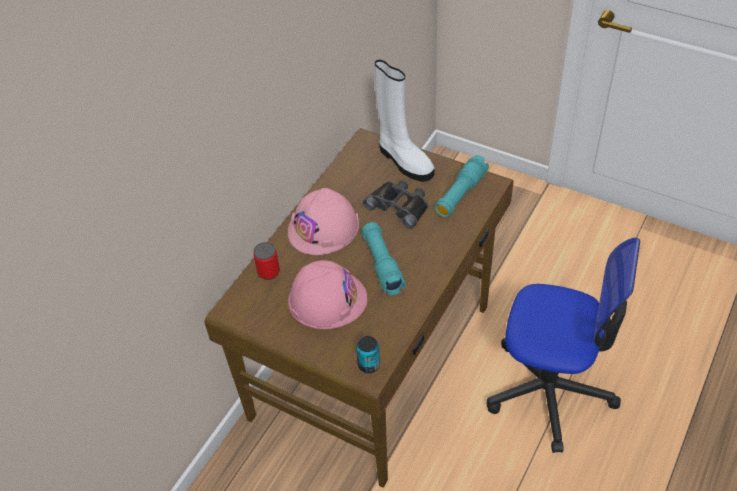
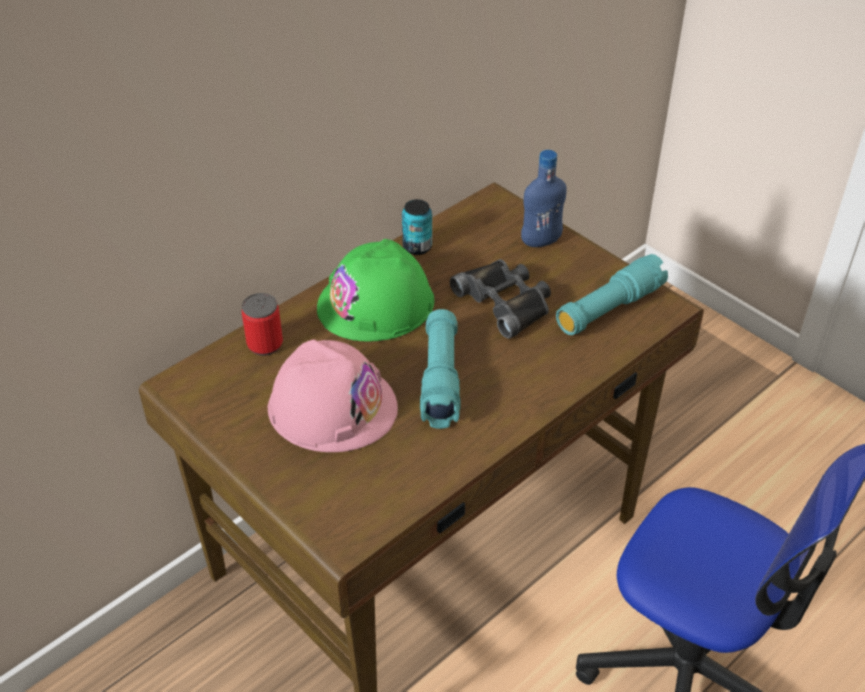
camera: 15 degrees right, 5 degrees down
(324, 228) = (376, 304): pink hard hat -> green hard hat
(369, 365) = (349, 523): can -> can (417, 247)
(404, 161) = (540, 241): white boot -> blue bottle

